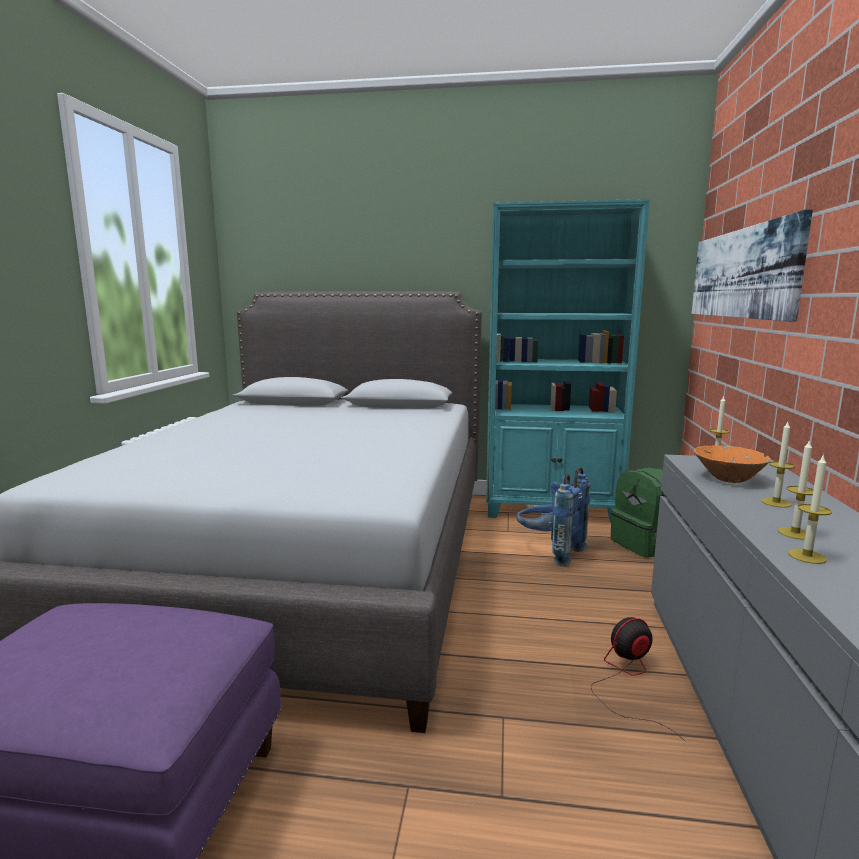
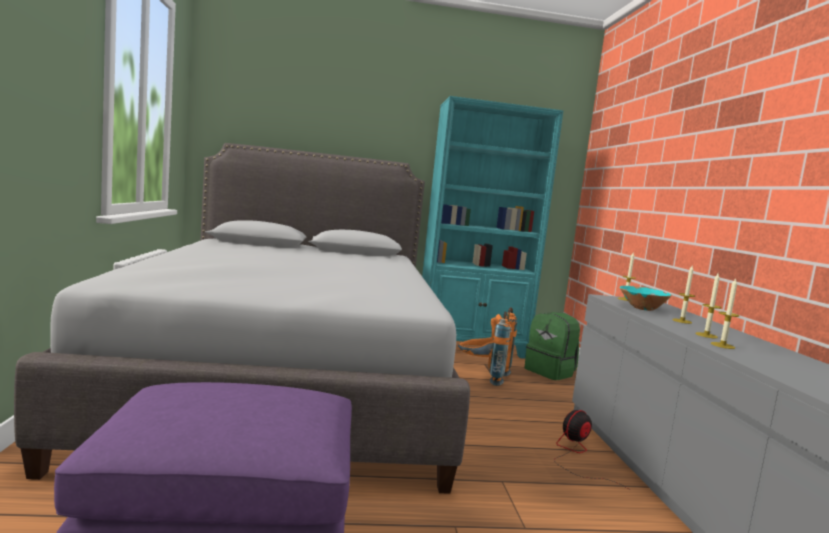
camera: 15 degrees left, 5 degrees down
(549, 552) = (483, 376): blue backpack -> orange backpack
(728, 478) = (642, 308): orange bowl -> turquoise bowl
(741, 273) = (626, 171): picture -> none

